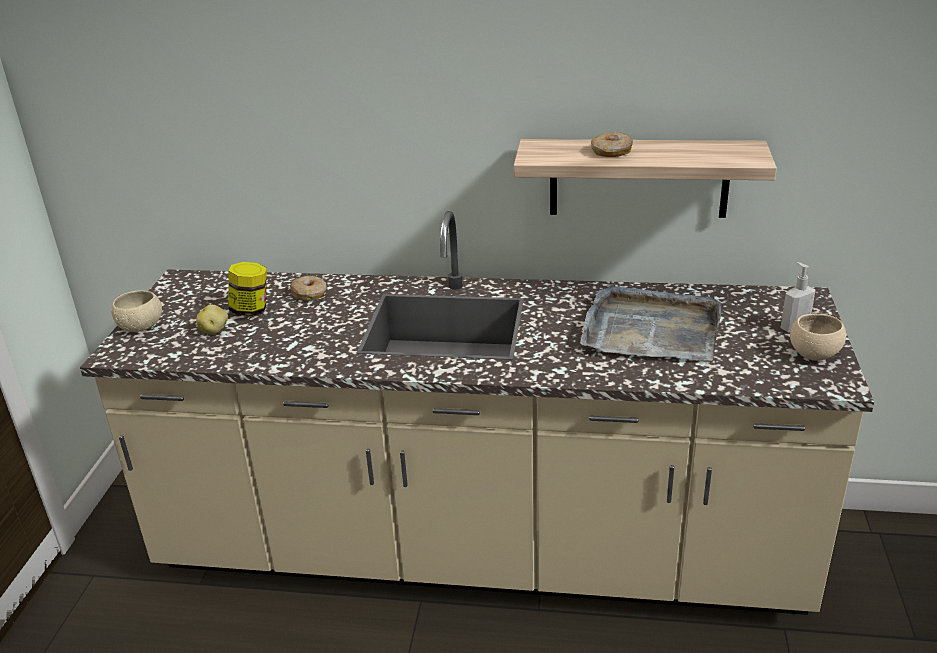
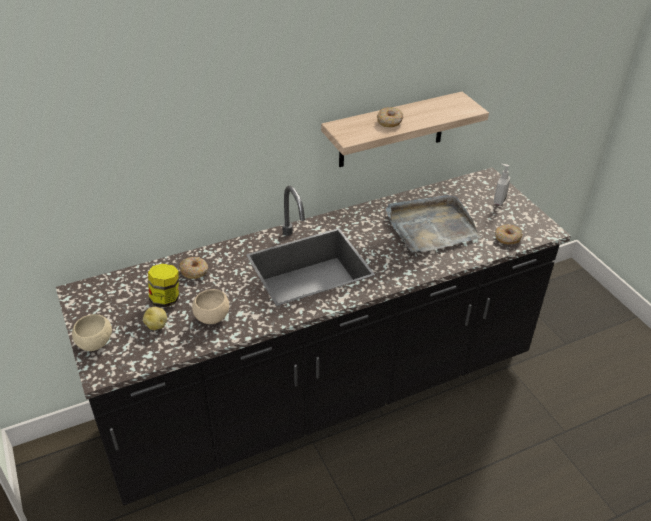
camera: 35 degrees left, 10 degrees up
(479, 552) = (323, 395): beige counter -> black counter
(756, 375) = (507, 238): none -> donut
(814, 354) = (522, 215): beige bowl -> beige bowl (212, 317)

